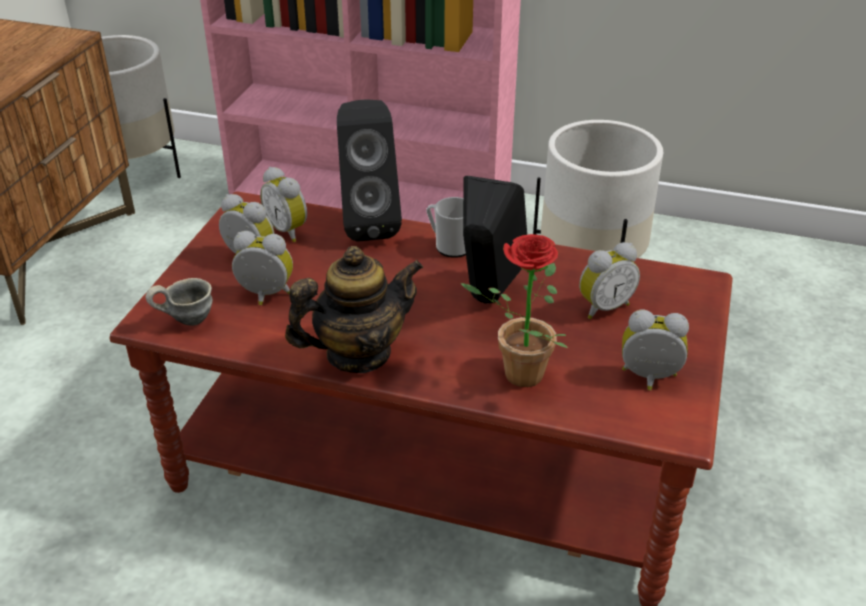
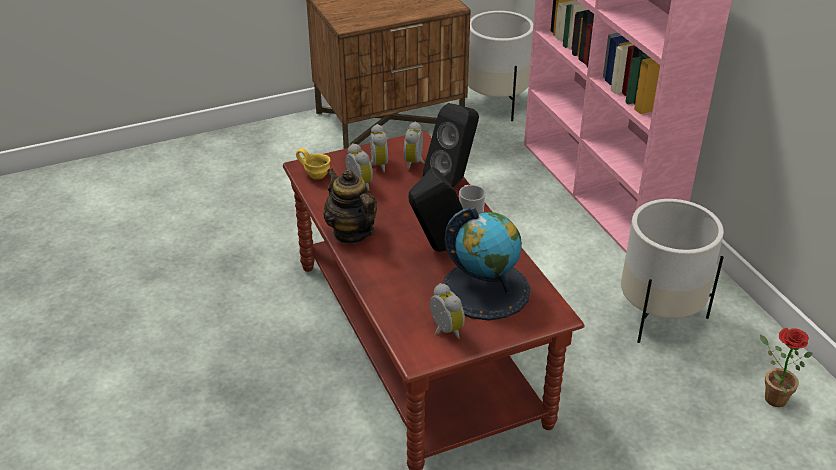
camera: 50 degrees right, 0 degrees up
(187, 319) = (316, 175): grey mug -> yellow mug
(358, 354) = (351, 233): teapot -> teapot turned 150 degrees counterclockwise
(515, 375) = (393, 286): potted plant -> potted plant (770, 397)
(603, 307) = (486, 289): alarm clock -> globe

